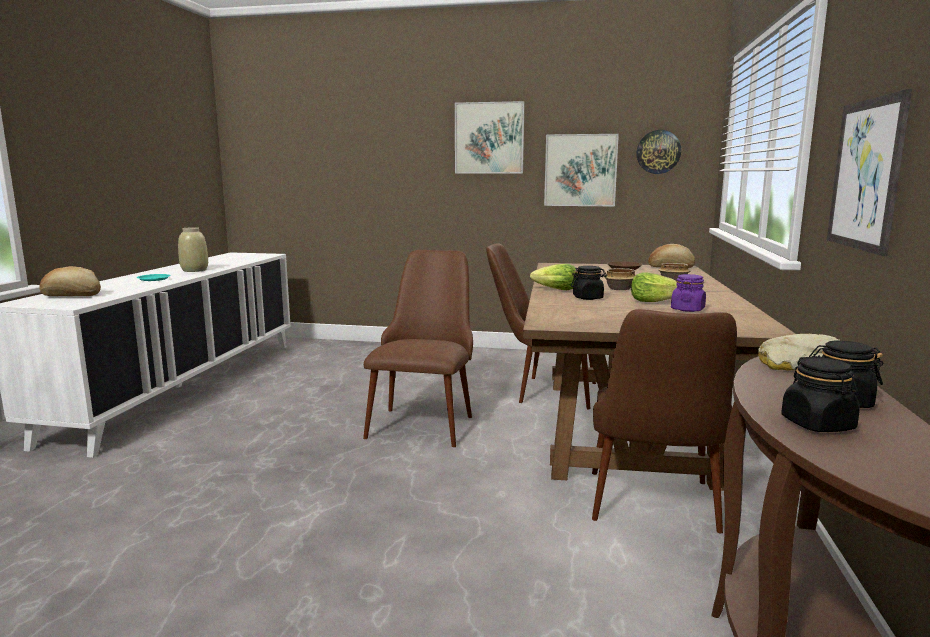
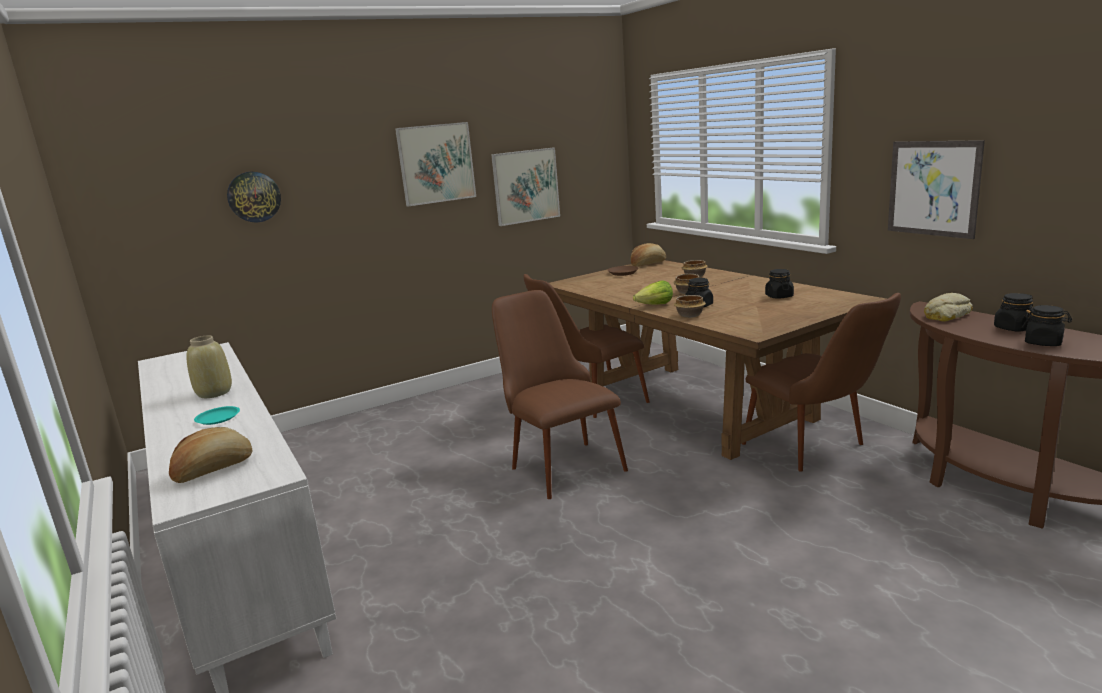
camera: 40 degrees left, 5 degrees up
(551, 301) = (689, 315): none -> bowl
(654, 301) = (743, 296): lettuce -> none
(658, 152) = (585, 161): wall clock -> wall clock (254, 197)
(687, 309) = (779, 296): purple jar -> black jar

